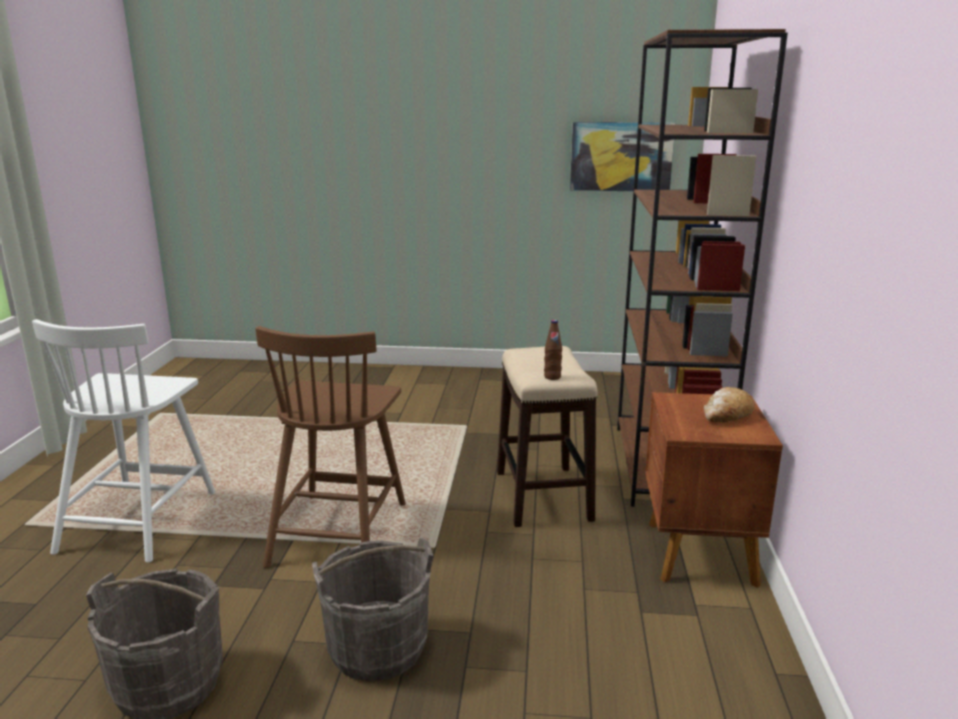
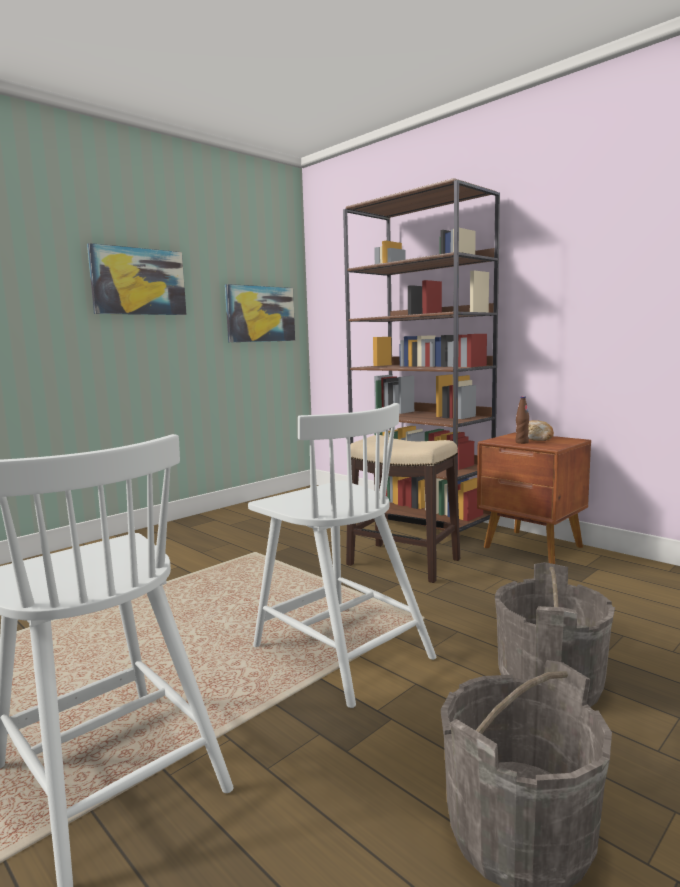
camera: 50 degrees left, 10 degrees down
(339, 531) = (340, 650): brown chair -> white chair
(467, 123) = (138, 281): none -> picture
(552, 377) = (432, 443): brown bottle -> brown bottle (522, 442)

